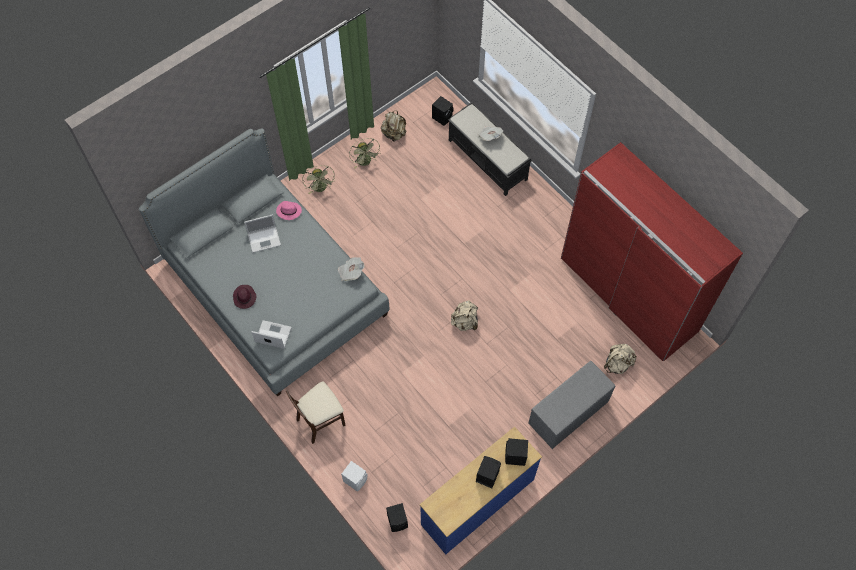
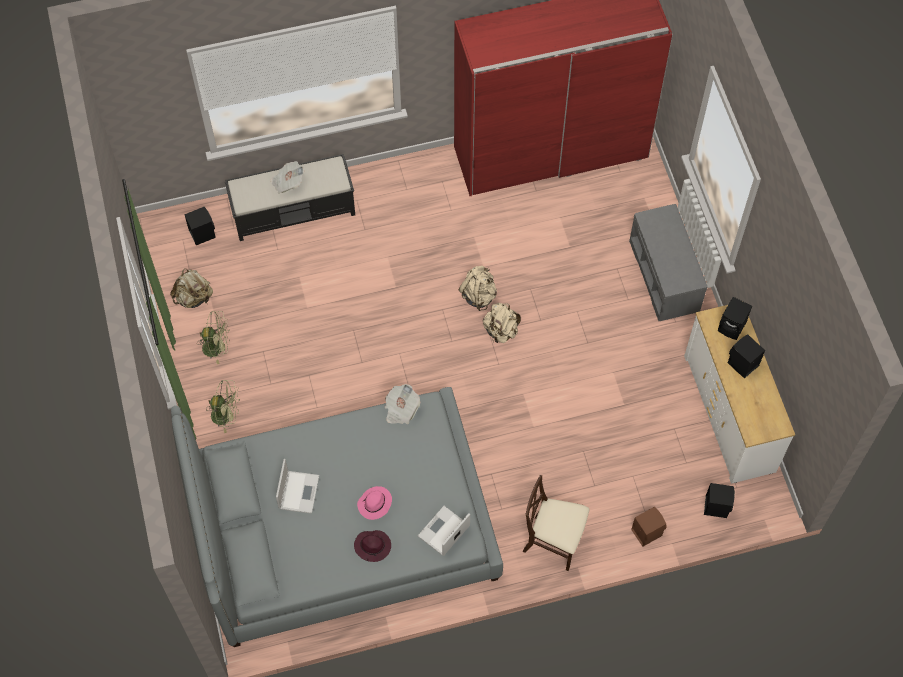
camera: 65 degrees left, 0 degrees up
(288, 211) = (273, 447): pink hat -> pink hat (374, 504)
(321, 421) = (553, 541): beige chair -> beige chair turned 120 degrees clockwise
(356, 479) = (646, 531): white speaker -> brown speaker
(478, 502) = (729, 413): blue dresser -> white dresser
(618, 364) = (629, 201): beige backpack -> beige backpack (479, 295)

